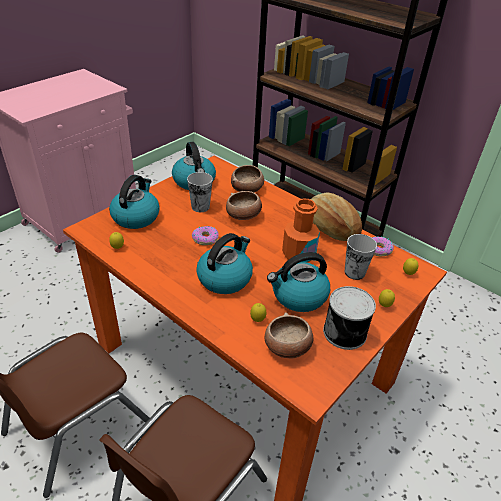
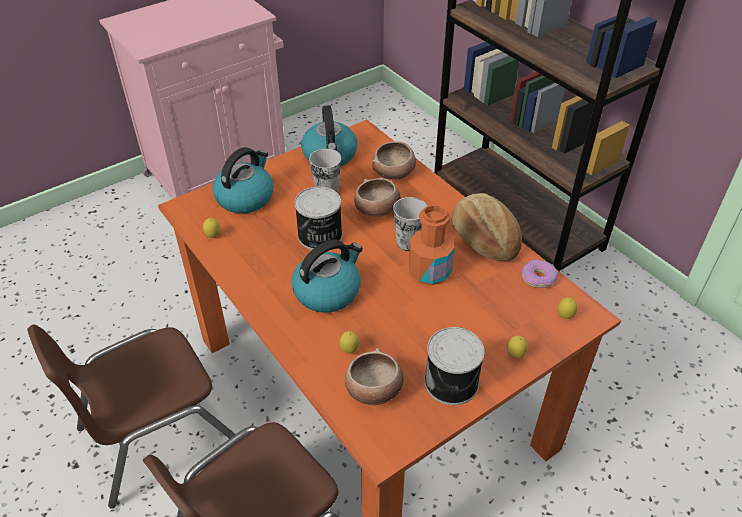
camera: 15 degrees right, 5 degrees up
(205, 238) = (320, 236): donut -> can
(298, 296) = (410, 327): kettle -> none
(354, 272) = (493, 305): cup -> cup (408, 242)

